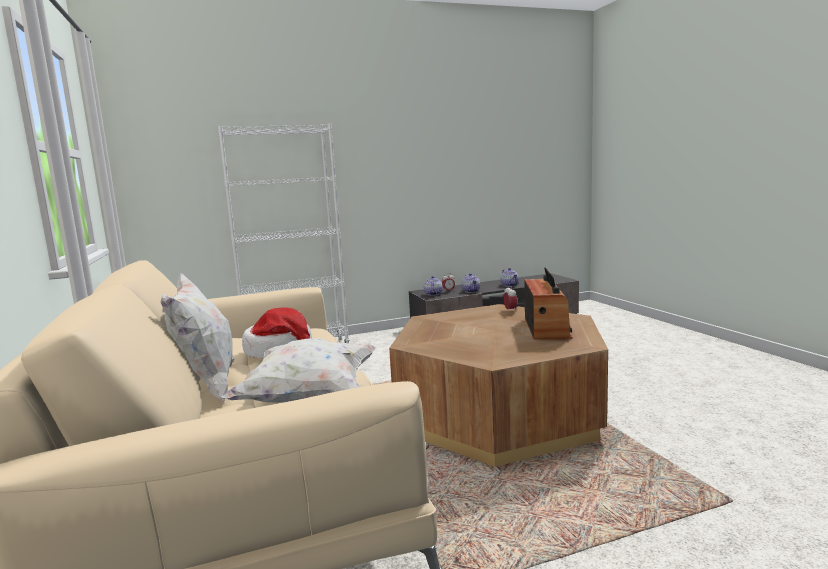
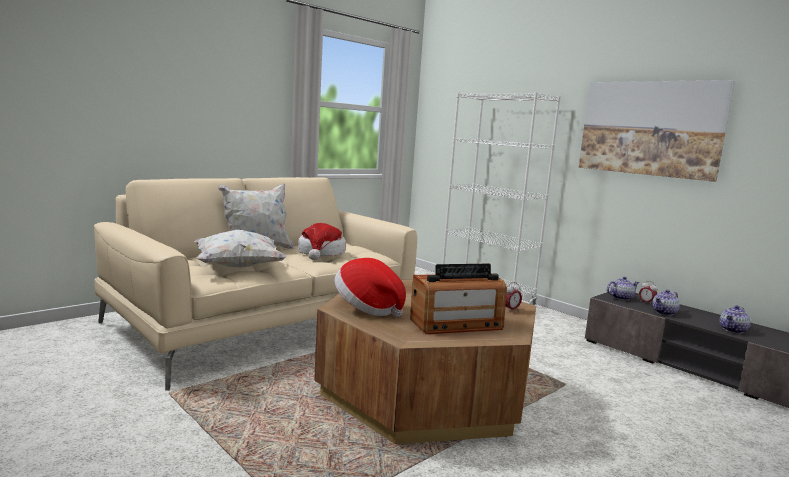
camera: 65 degrees right, 0 degrees up
(405, 153) = (650, 128): none -> picture
(497, 351) = (367, 308): none -> hat

